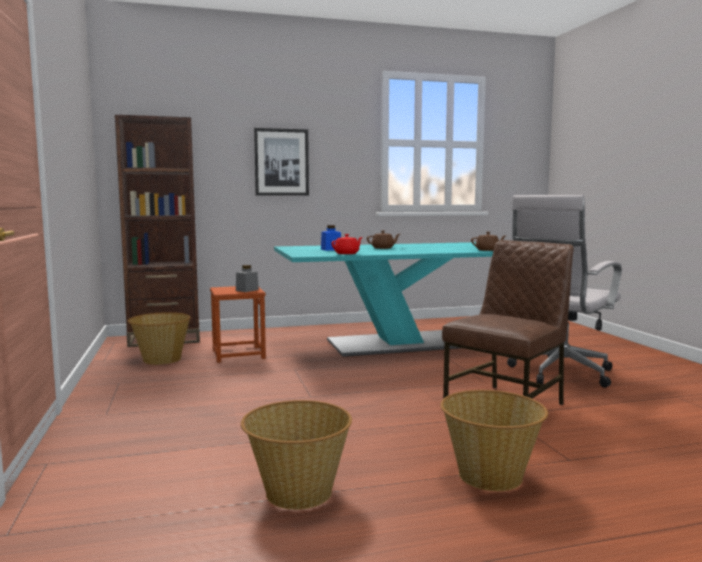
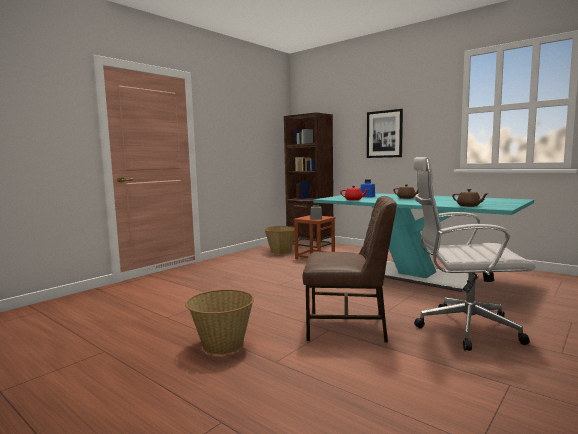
camera: 55 degrees right, 0 degrees up
(297, 492) = (162, 313): basket -> none

